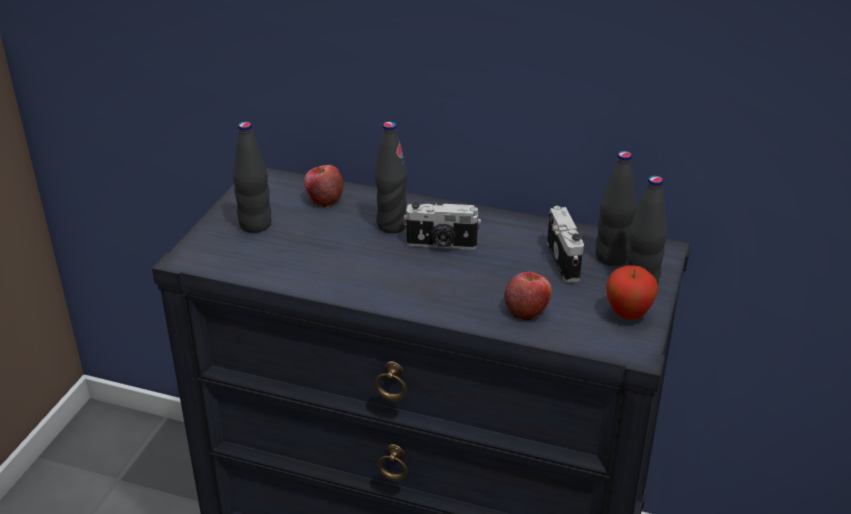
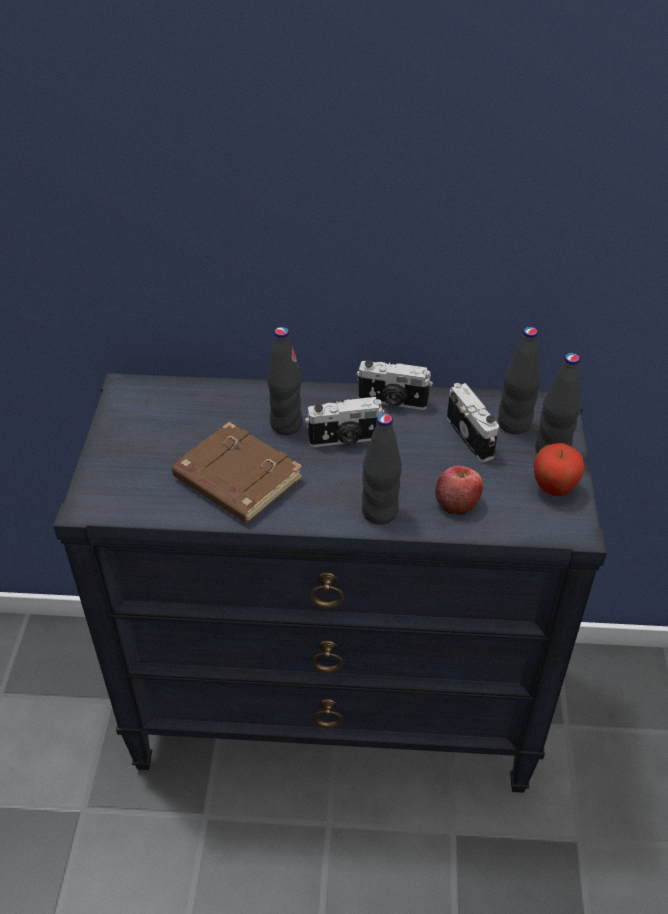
camera: 15 degrees left, 10 degrees up
(255, 225) = (144, 450): black bottle -> black bottle (379, 512)
(324, 199) = (204, 404): apple -> none
(326, 259) = (235, 479): none -> brown book
(500, 222) = (392, 402): none -> camera

